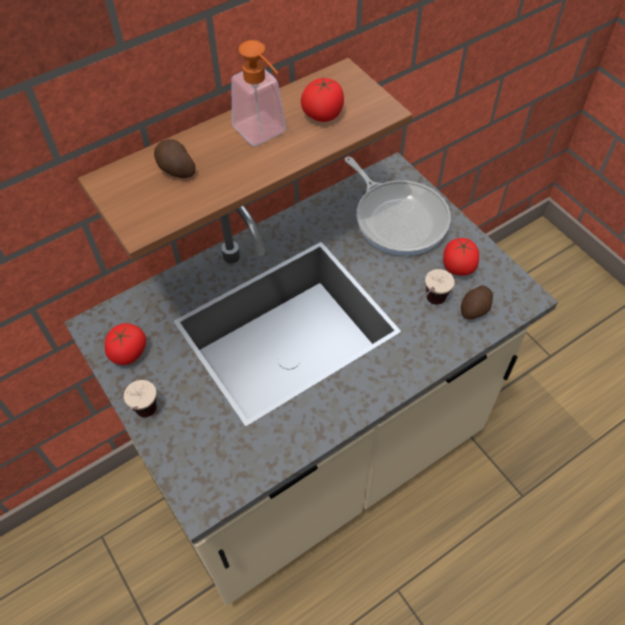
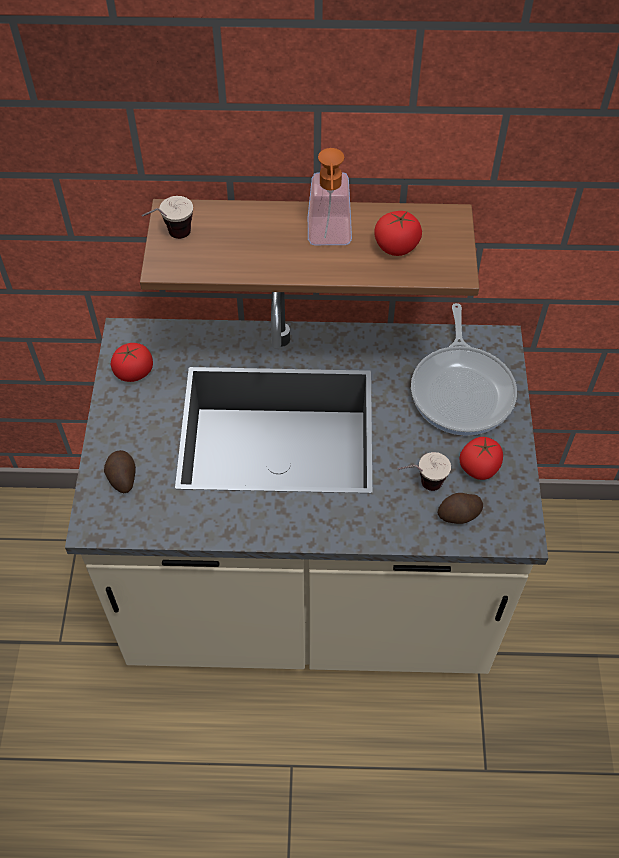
camera: 35 degrees right, 0 degrees up
(144, 420) = (103, 433): cup -> cup (170, 239)
(175, 169) = (231, 231): potato -> potato (122, 477)

